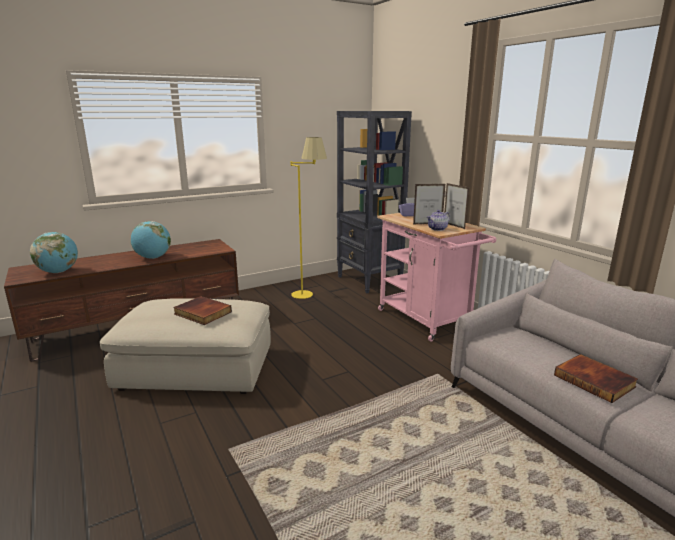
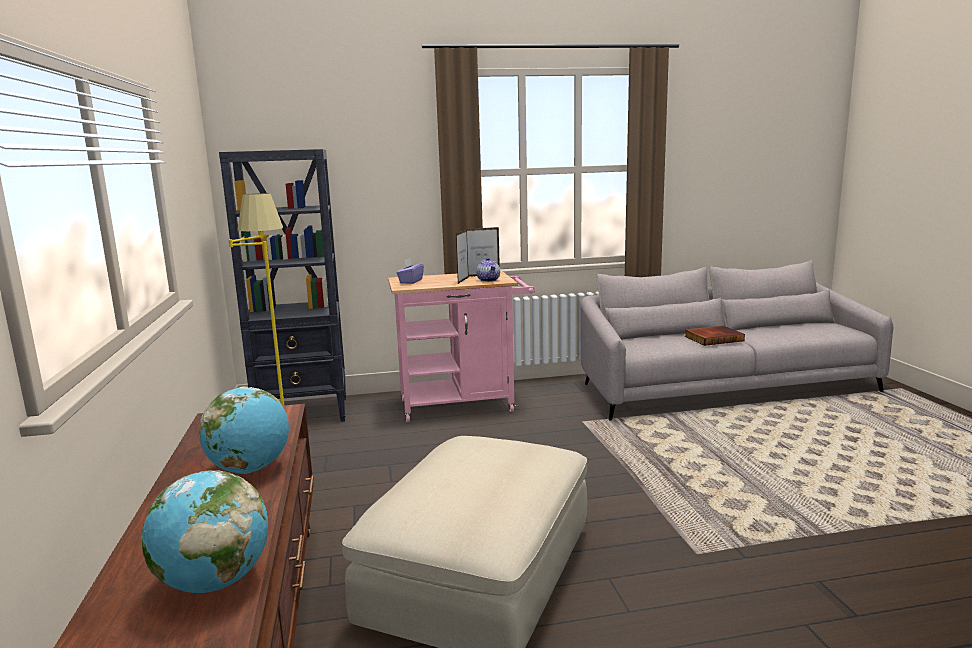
camera: 70 degrees left, 5 degrees down
(201, 313) = (497, 465): book -> none

